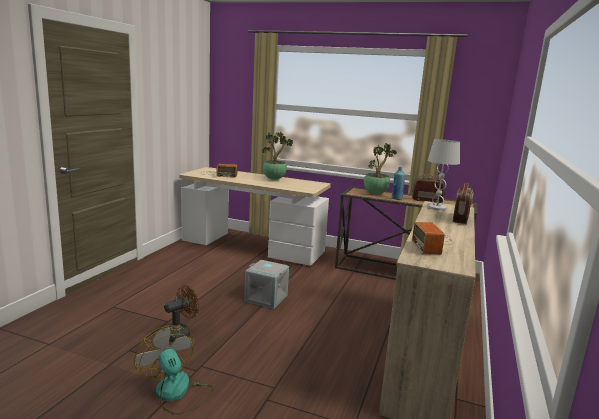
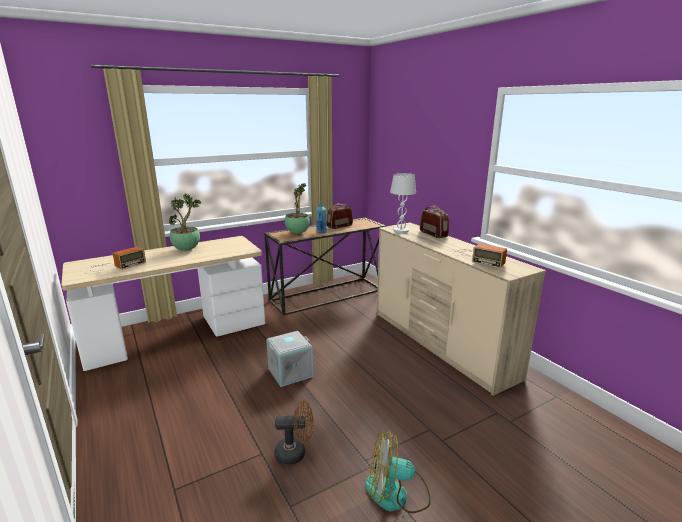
camera: 50 degrees left, 5 degrees up
(180, 333) = (295, 453): brown fan -> brown fan turned 90 degrees clockwise

